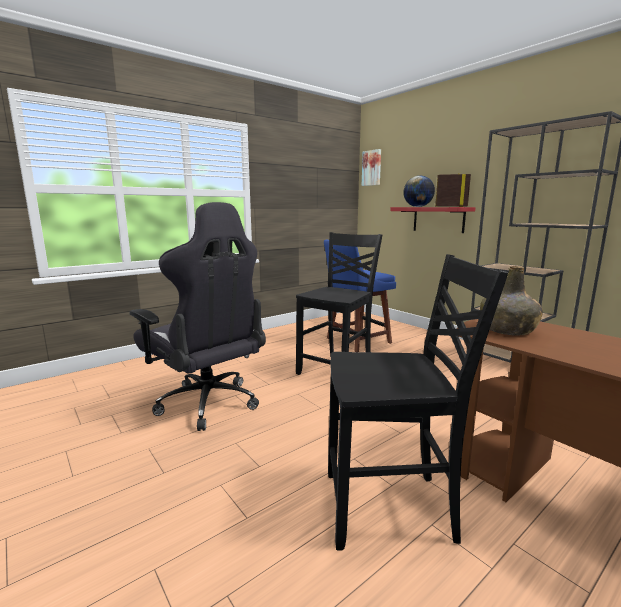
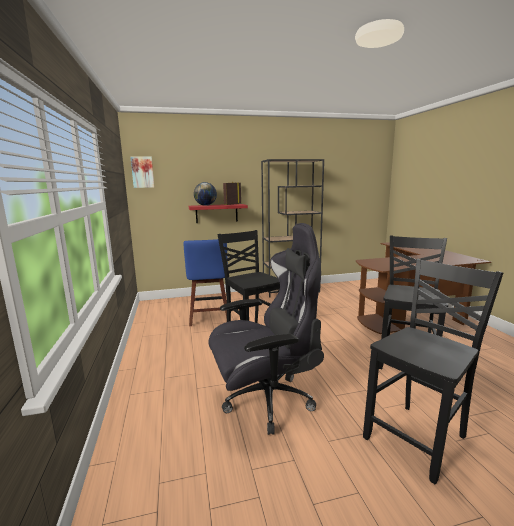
camera: 65 degrees left, 0 degrees up
(157, 522) = (418, 438): none -> black chair
(507, 330) = (382, 264): green bottle -> none

